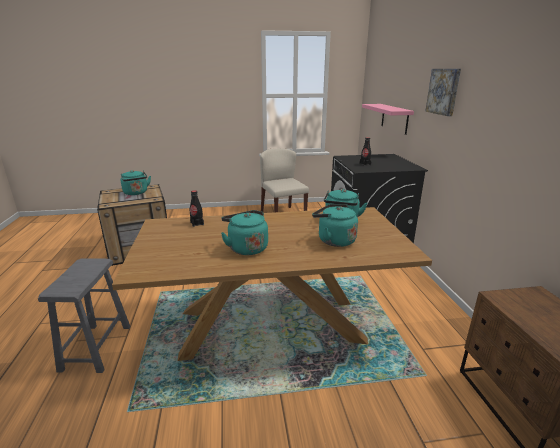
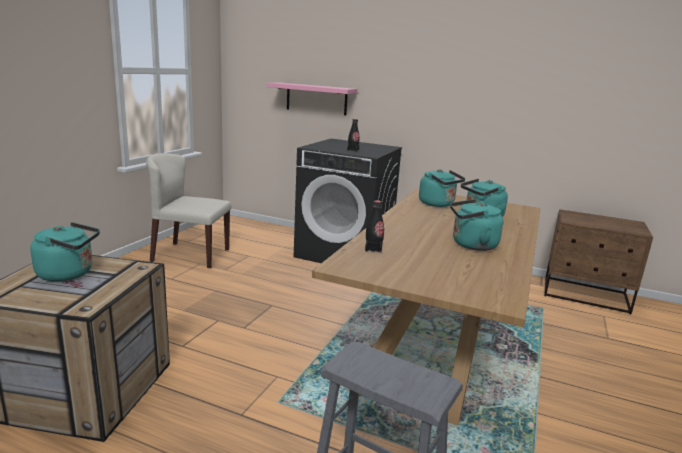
camera: 60 degrees left, 5 degrees down
(444, 91) = (408, 68): picture -> none

